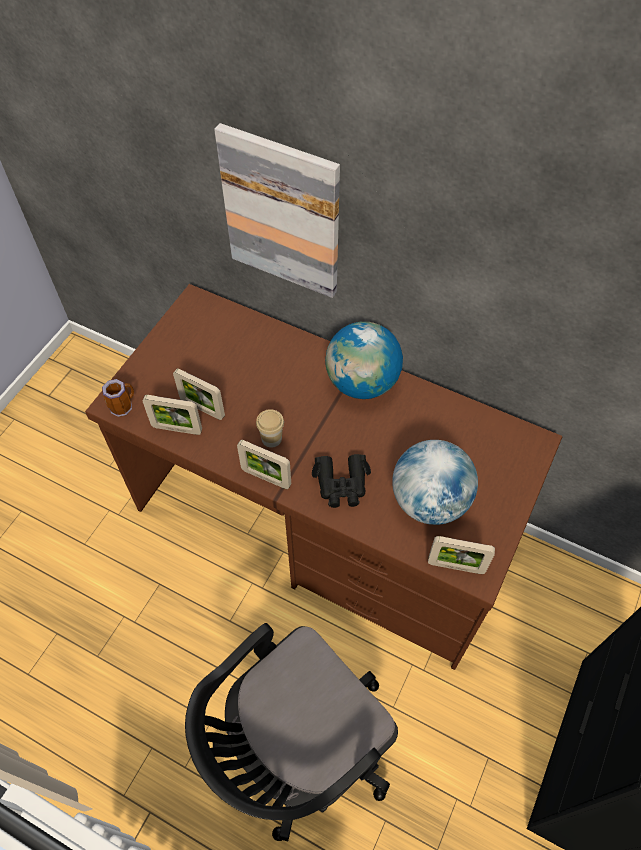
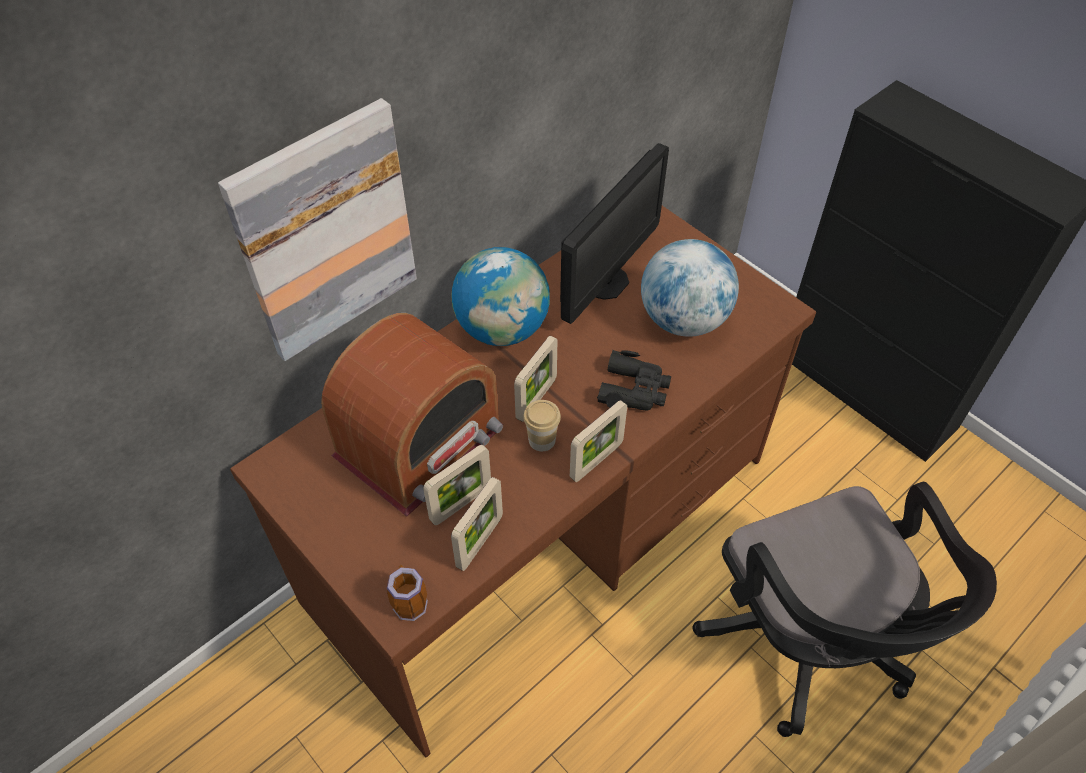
camera: 70 degrees left, 5 degrees down
(242, 370) = (420, 443): none -> radio
(442, 435) = (606, 282): none -> monitor
(456, 566) = (767, 324): picture frame -> picture frame (536, 399)

